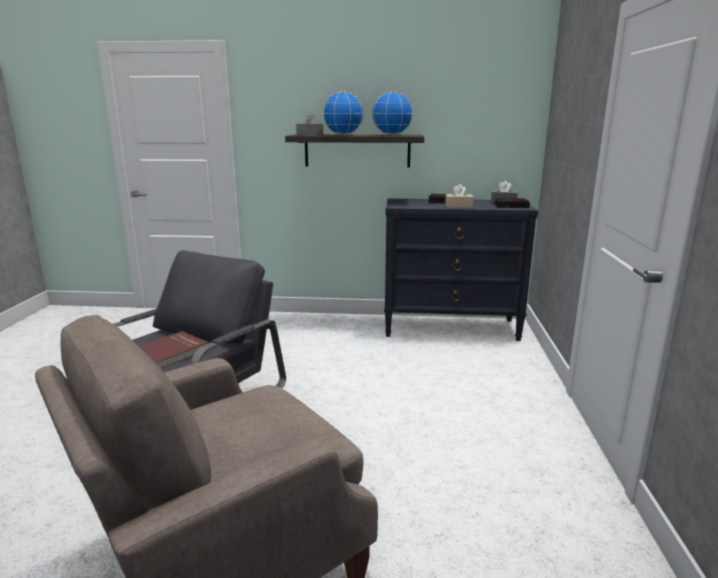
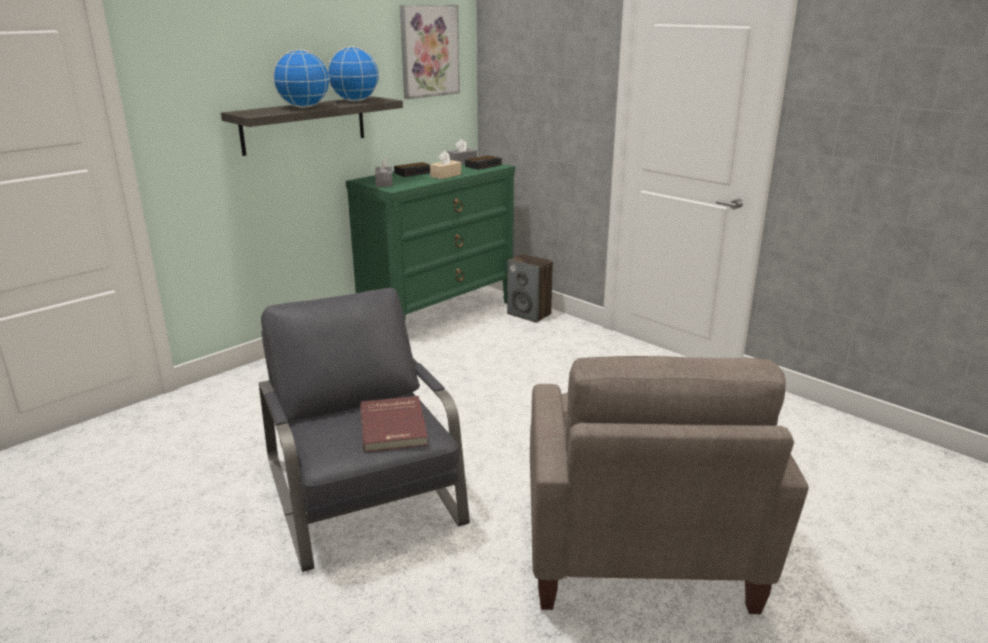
camera: 50 degrees left, 5 degrees up
(310, 134) = (259, 111): grey tissue box -> grey tissue box (384, 183)
(451, 327) = (438, 313): black dresser -> green dresser
(488, 101) = (429, 51): none -> picture
(519, 355) = (529, 314): none -> speaker

